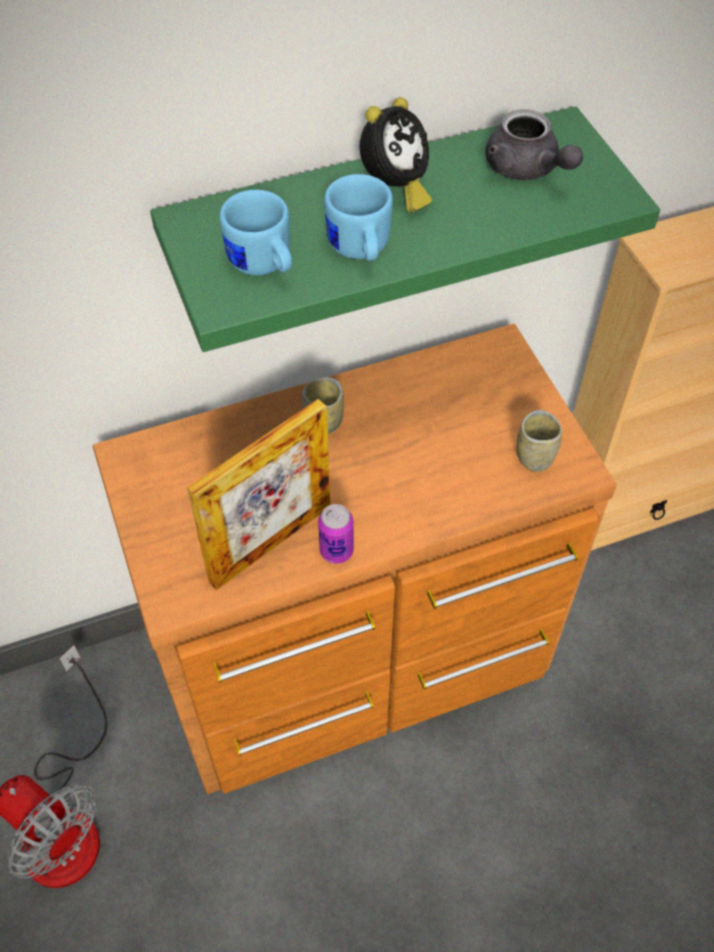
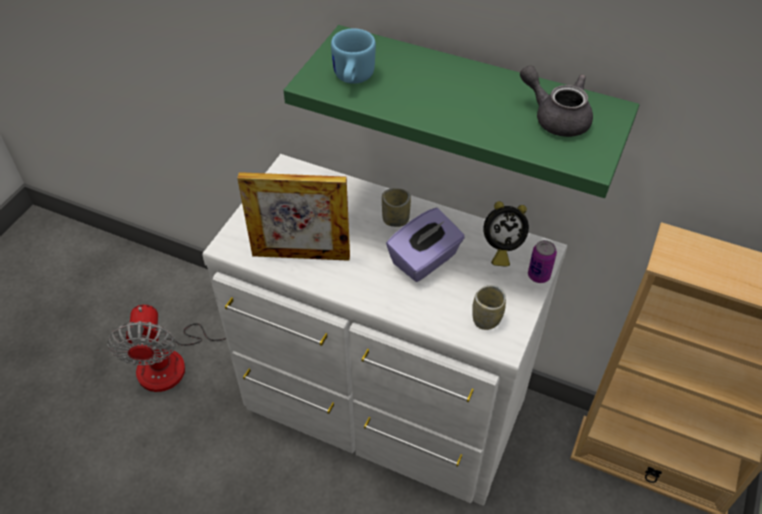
camera: 45 degrees right, 5 degrees down
(336, 551) = (326, 282): can -> can (538, 275)
(359, 251) = (407, 100): blue mug -> none
(359, 661) = (383, 408): brown dresser -> white dresser
(394, 190) = (467, 84): alarm clock -> alarm clock (500, 249)
(406, 443) = (425, 260): none -> purple tissue box
(526, 169) = (556, 117): grey teapot -> grey teapot turned 120 degrees clockwise

